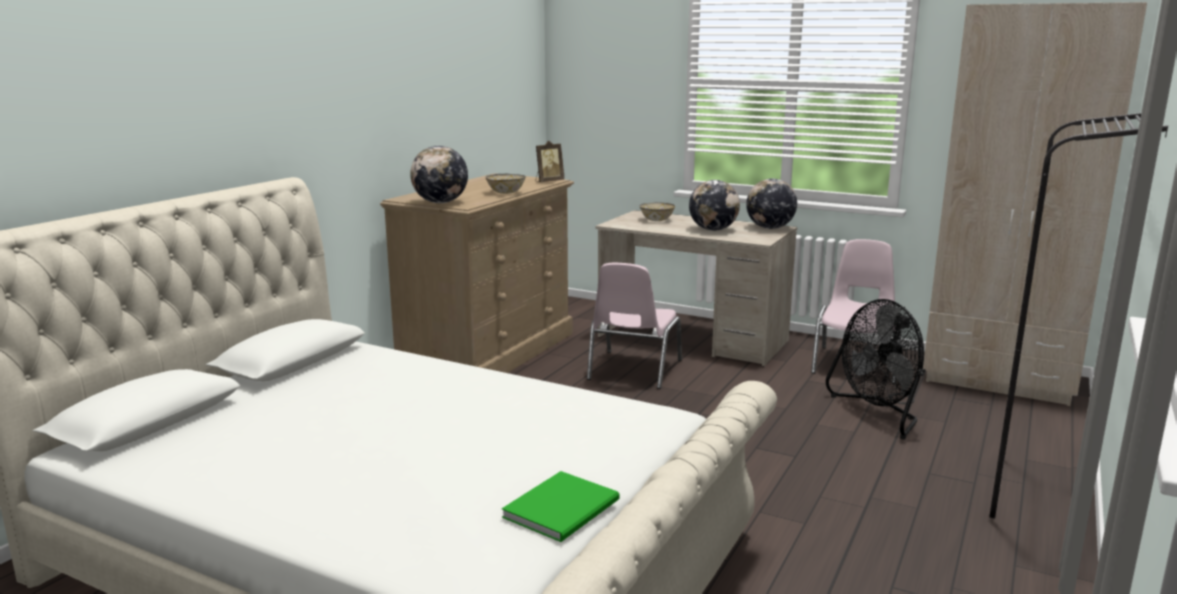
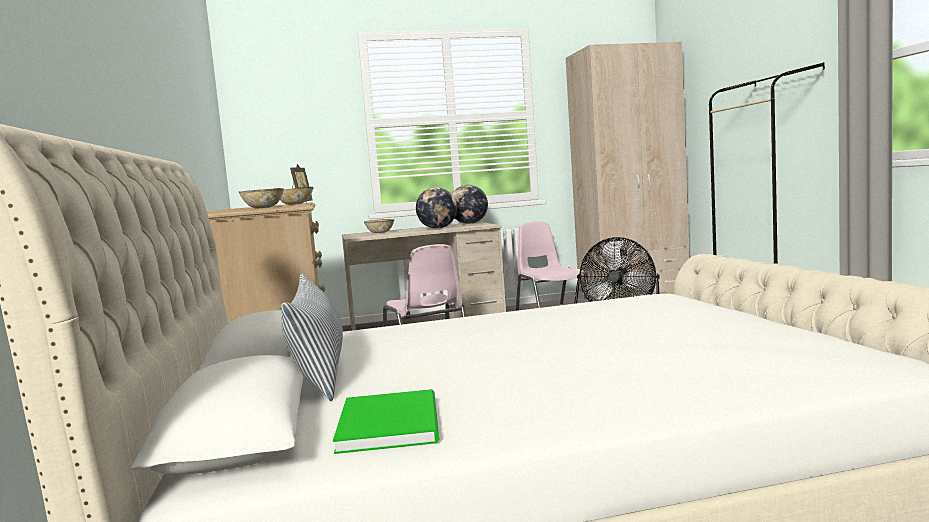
camera: 40 degrees left, 10 degrees down
(277, 391) = (320, 372): none -> pillow
(440, 202) = (263, 208): globe -> bowl
(565, 508) = (781, 329): green book -> green book (392, 422)

